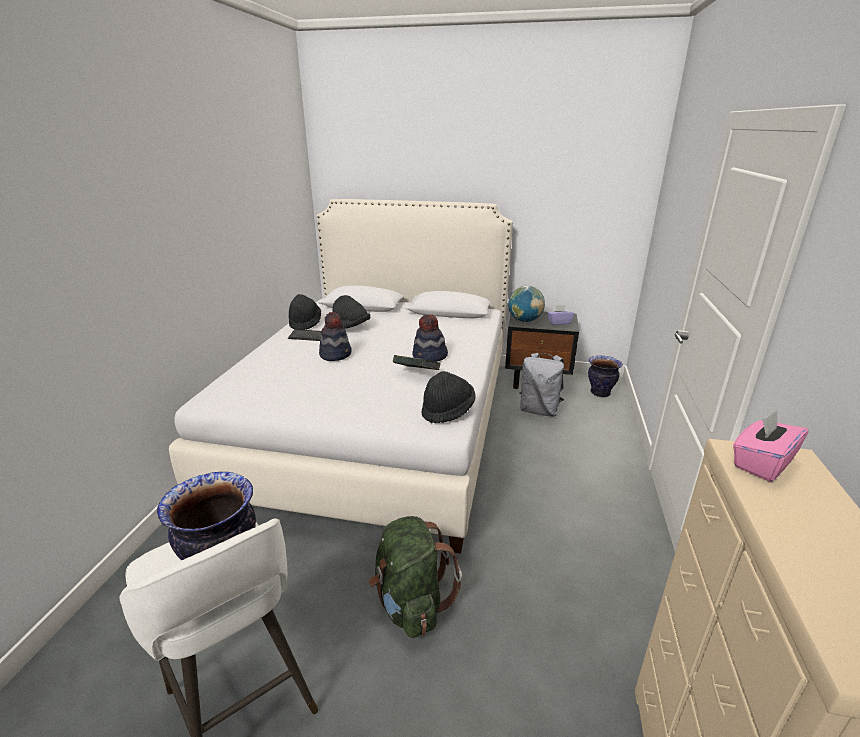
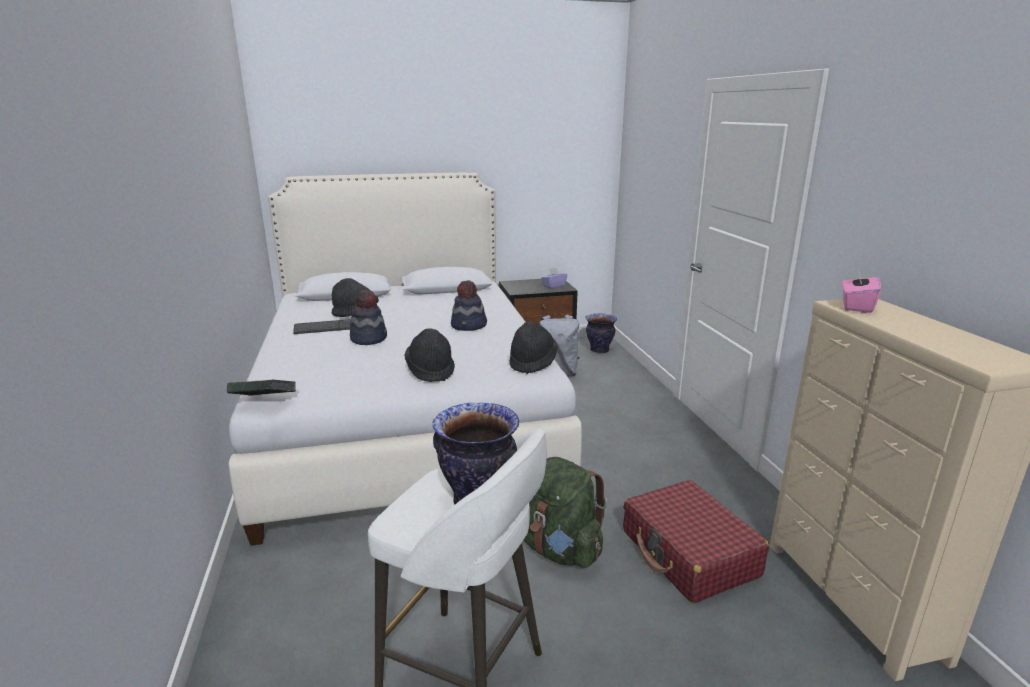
camera: 25 degrees left, 5 degrees down
(305, 323) = (297, 318): black hat -> black hat (430, 371)
(416, 374) = (472, 341): book -> book (264, 403)
(524, 321) = (521, 288): globe -> none
(534, 661) = (689, 553): none -> red suitcase

